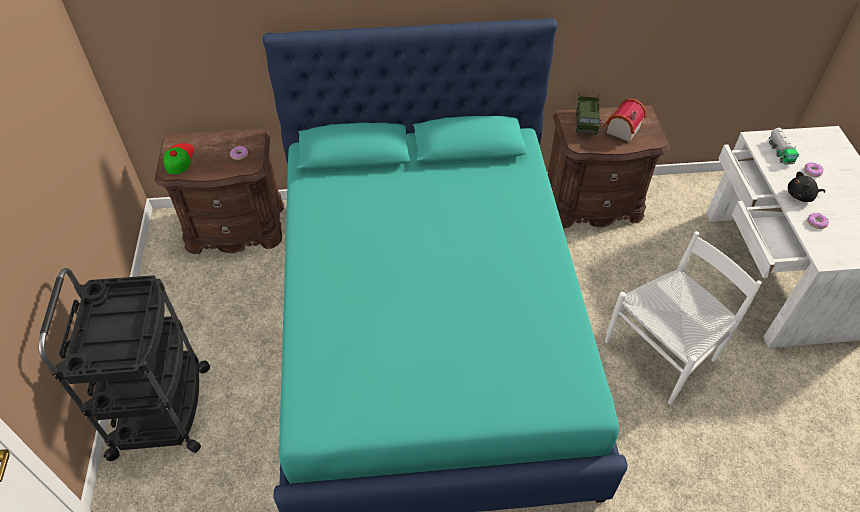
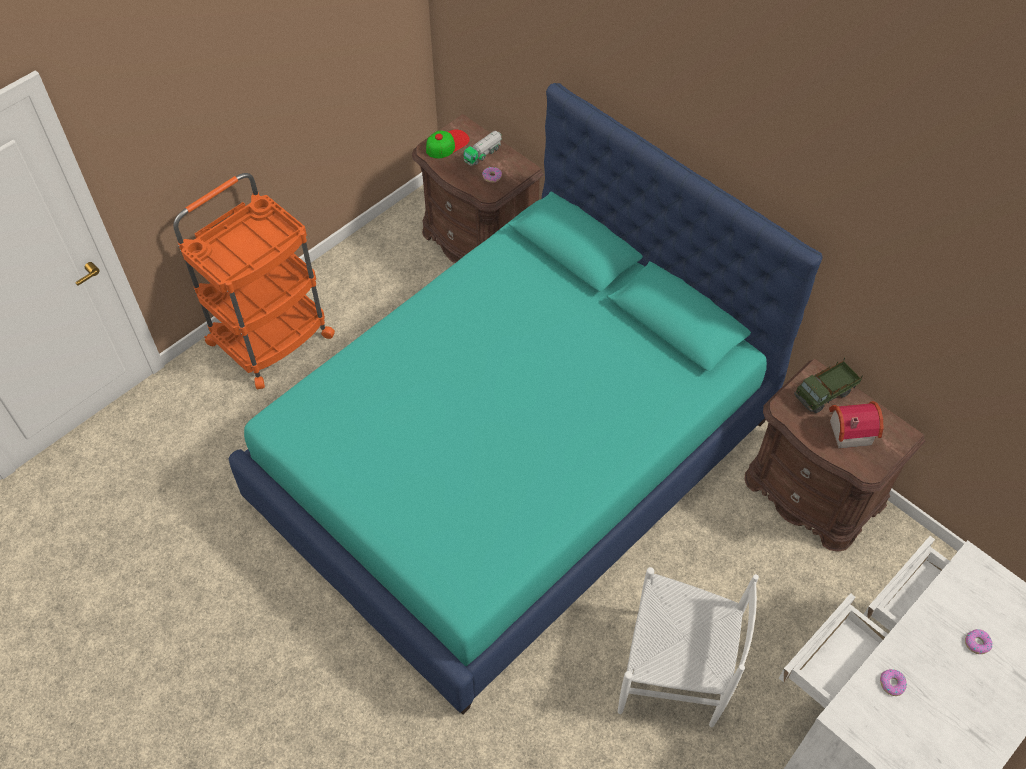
camera: 50 degrees right, 5 degrees up
(162, 411) = (271, 340): black cart -> orange cart
(780, 152) = (975, 595): toy truck -> toy truck (483, 154)
(801, 196) = (921, 649): black plush toy -> none

